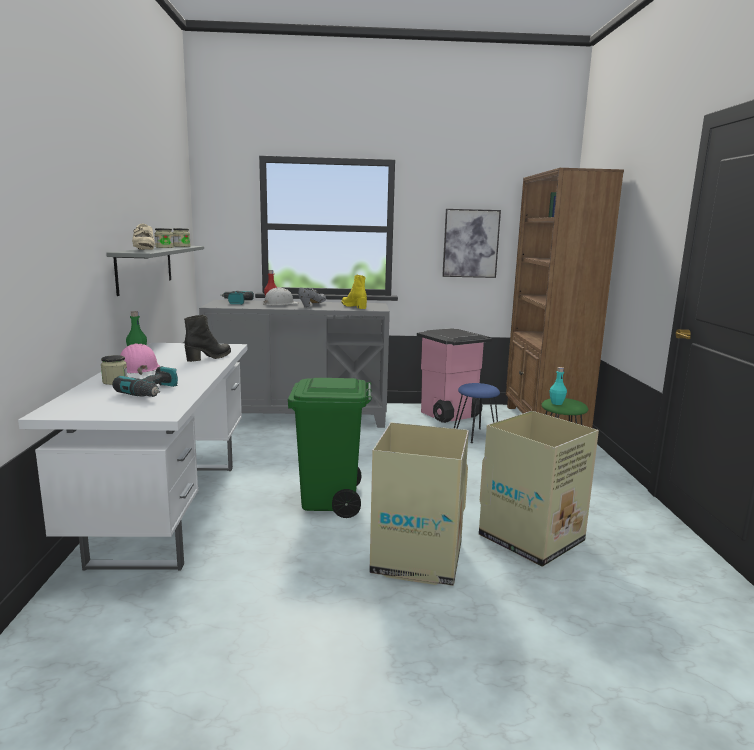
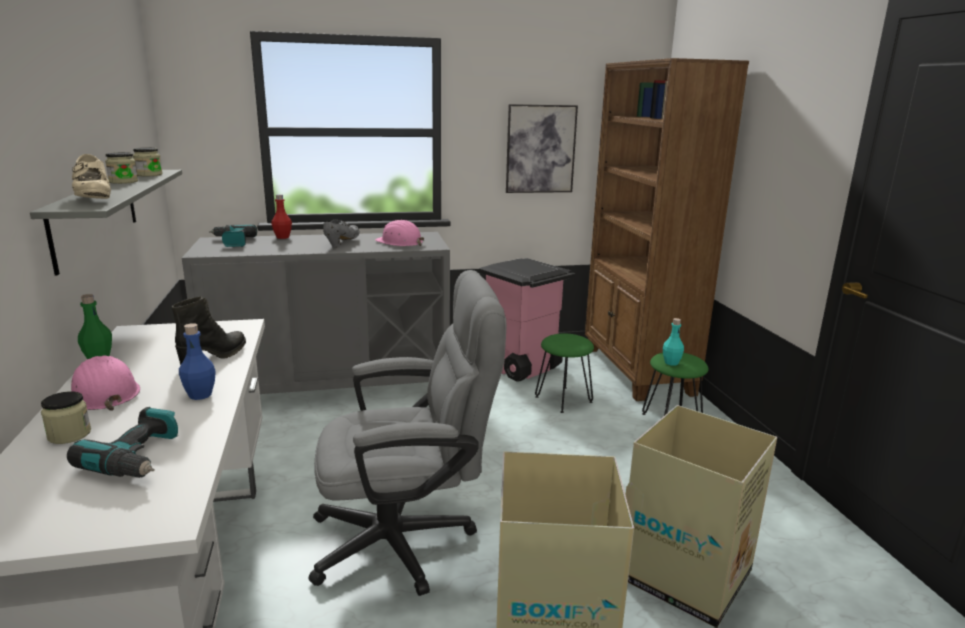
camera: 10 degrees left, 5 degrees up
(195, 372) = (200, 395): none -> blue bottle
(280, 304) = (297, 243): white hard hat -> none
(331, 501) = (407, 540): green trash can -> grey office chair
(354, 306) = (399, 242): yellow boot -> pink hard hat
(476, 435) = (564, 399): blue stool -> green stool

